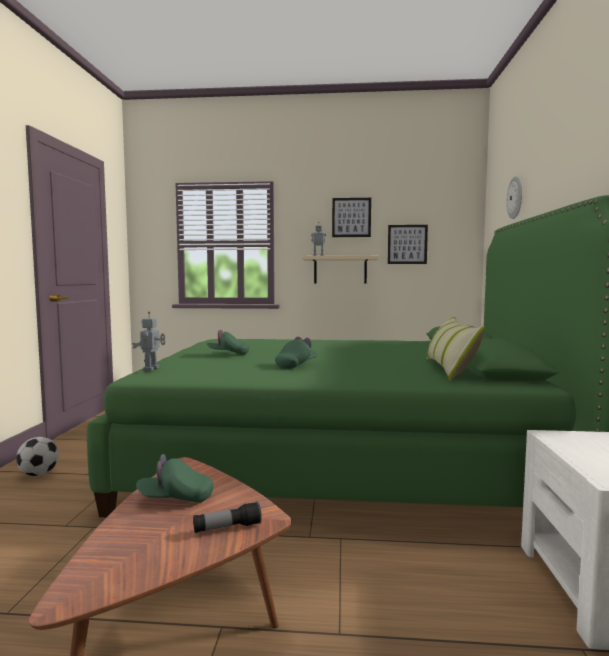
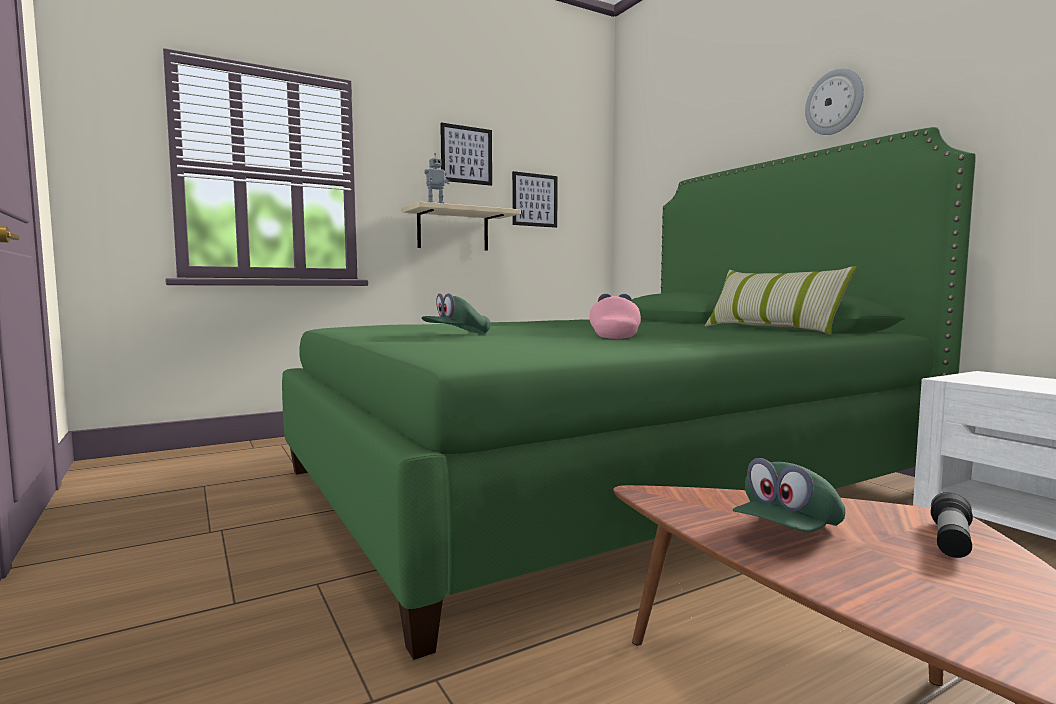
camera: 35 degrees left, 0 degrees up
(39, 474) = (107, 638): football -> none
(152, 369) = (436, 351): toy robot -> none
(296, 365) = (614, 336): green cap -> pink cap
(515, 197) = (692, 146): wall clock -> wall clock (834, 102)

